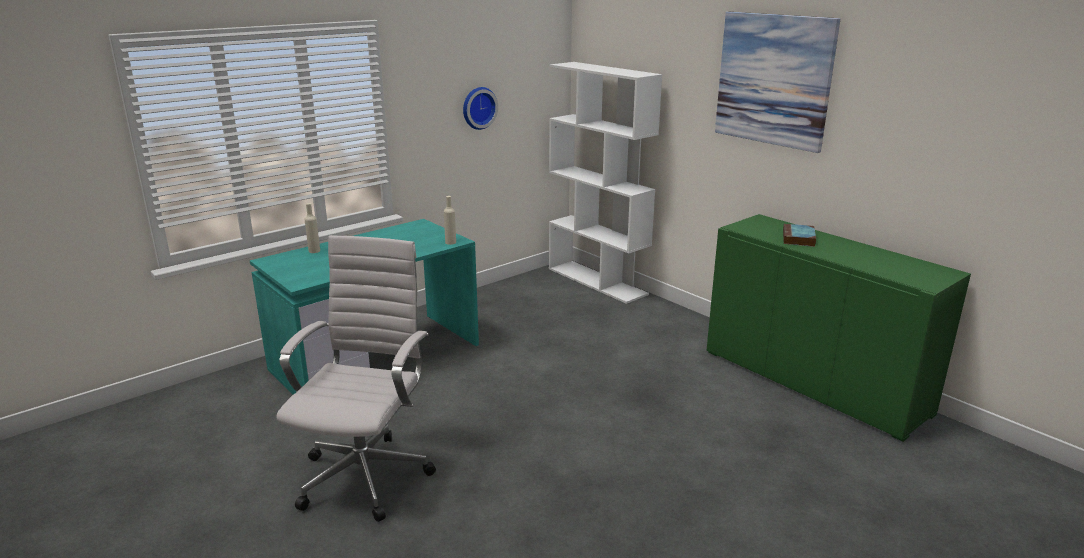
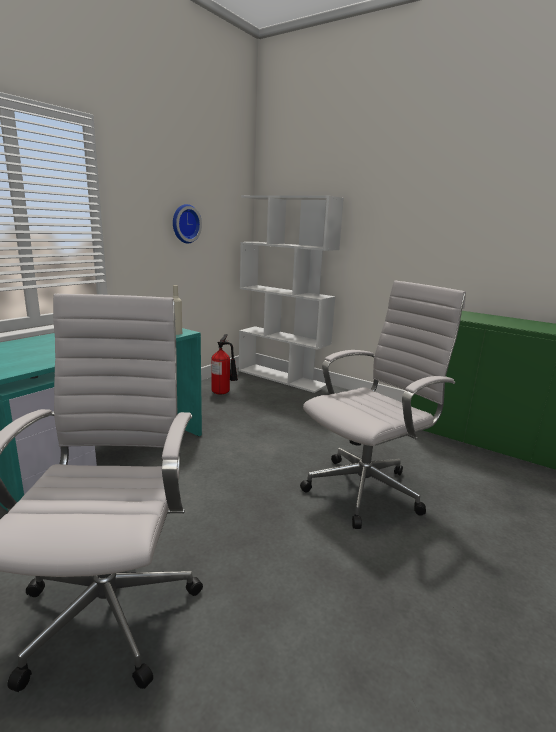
camera: 15 degrees left, 5 degrees down
(314, 251) = (27, 342): beige bottle -> none
(520, 297) = (223, 393): none -> fire extinguisher
(621, 414) = (367, 489): none -> white office chair
(773, 80) = (452, 191): picture -> none
(799, 239) = (491, 319): book -> none

